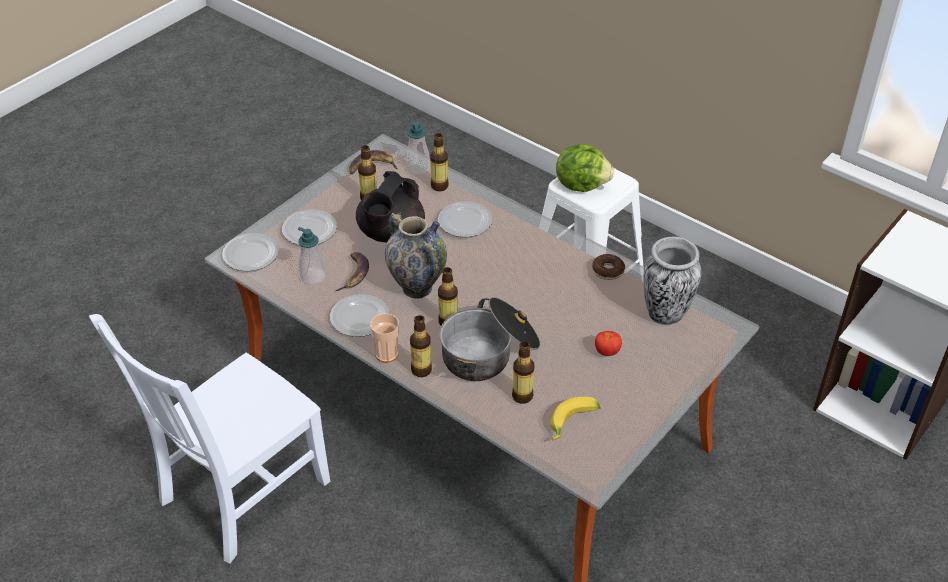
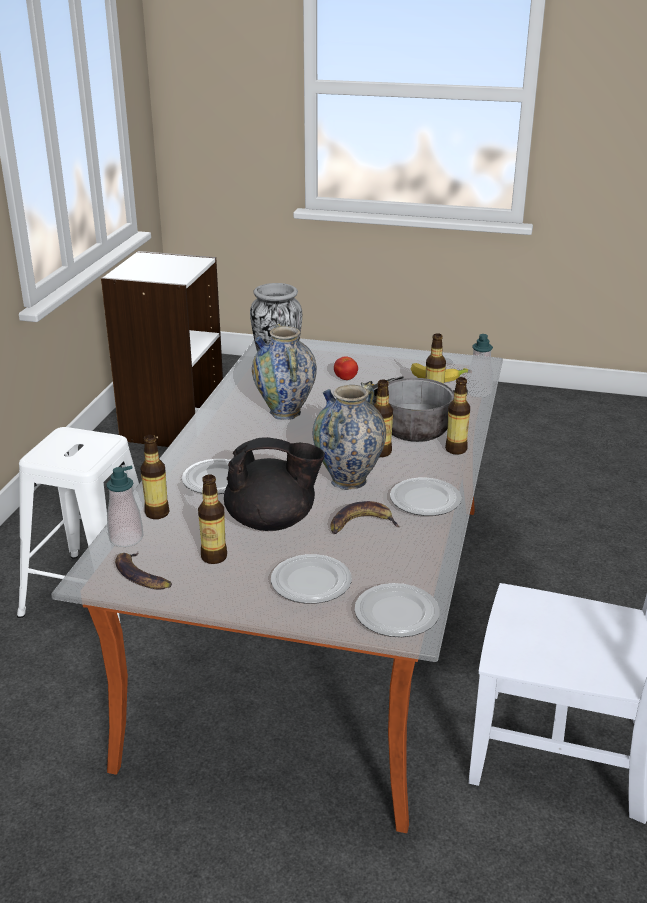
camera: 115 degrees left, 15 degrees down
(313, 276) = (391, 551): soap dispenser -> soap dispenser (478, 392)
(386, 354) = (456, 471): cup -> none
(555, 288) = (285, 412): none -> vase
(582, 184) = (81, 453): lettuce -> none
(608, 271) = (239, 395): donut -> none

